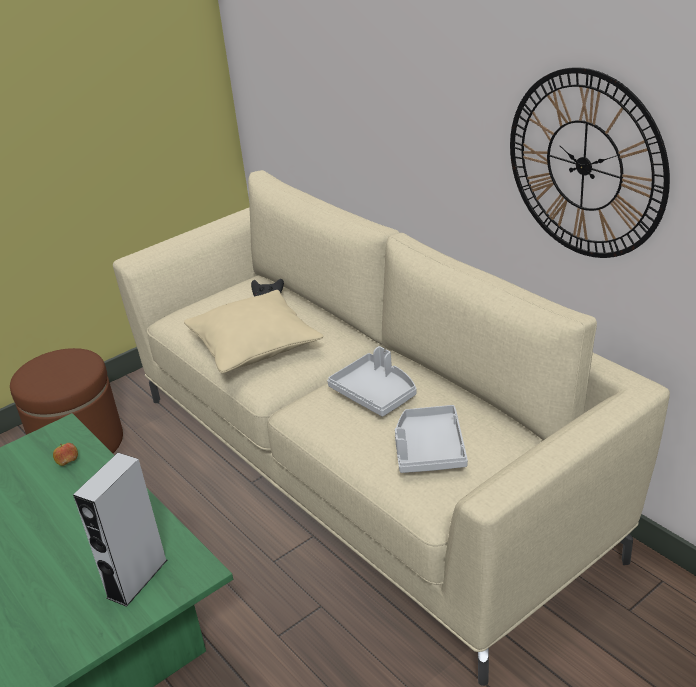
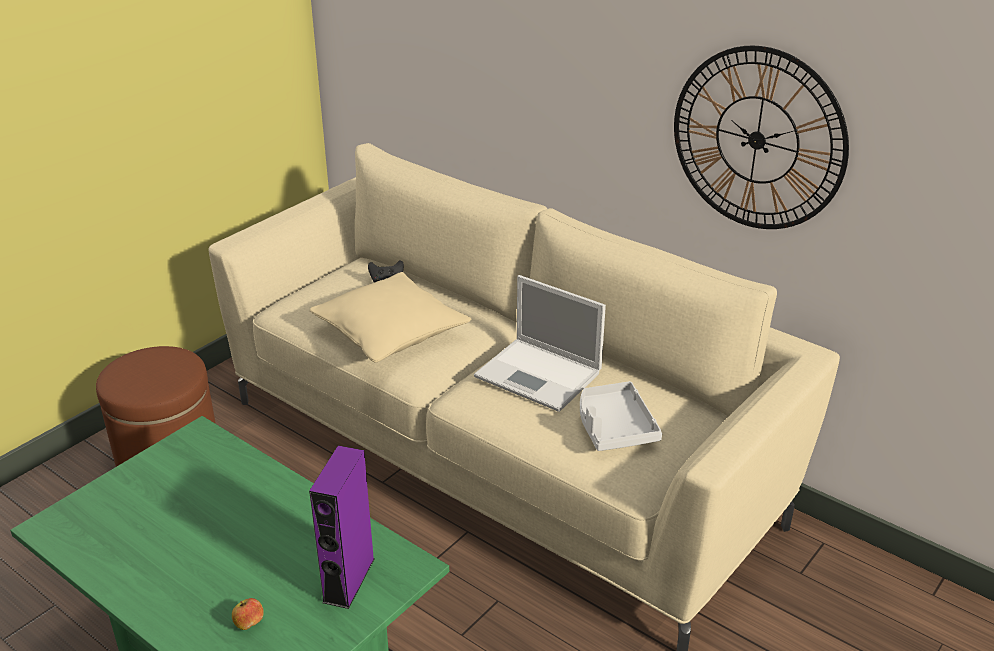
camera: 15 degrees left, 0 degrees up
(68, 462) = (220, 468): apple -> apple (249, 624)
(137, 578) = (349, 580): grey speaker -> purple speaker
(375, 393) = (540, 375): grey tray -> laptop

